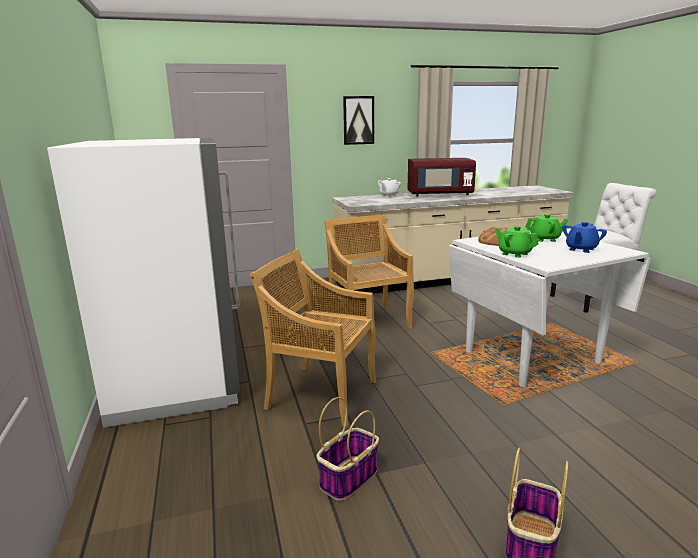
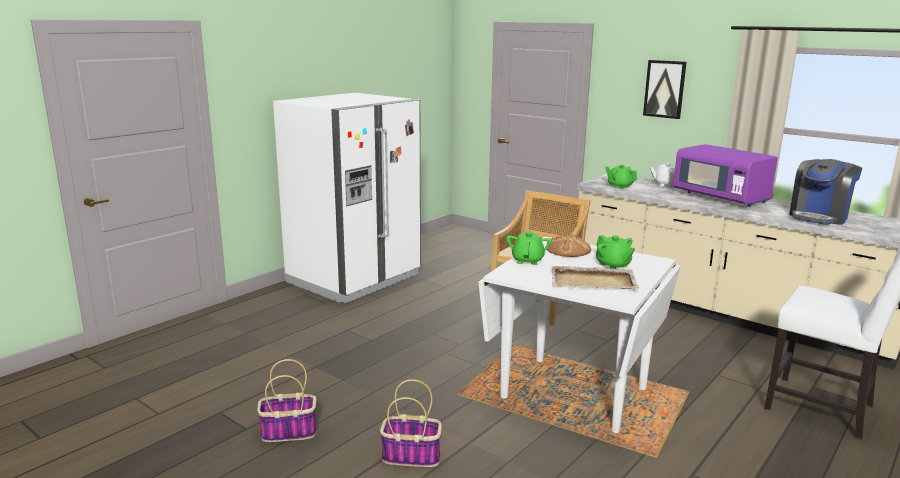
camera: 55 degrees right, 0 degrees up
(320, 394) = (389, 323): beige chair -> none
(349, 477) = (303, 360): basket -> basket (412, 456)
(375, 201) = (619, 186): none -> green teapot
(439, 194) = (721, 197): red microwave -> purple microwave
(504, 192) = (819, 217): none -> coffee machine
(581, 249) = (594, 281): blue teapot -> beige tray

